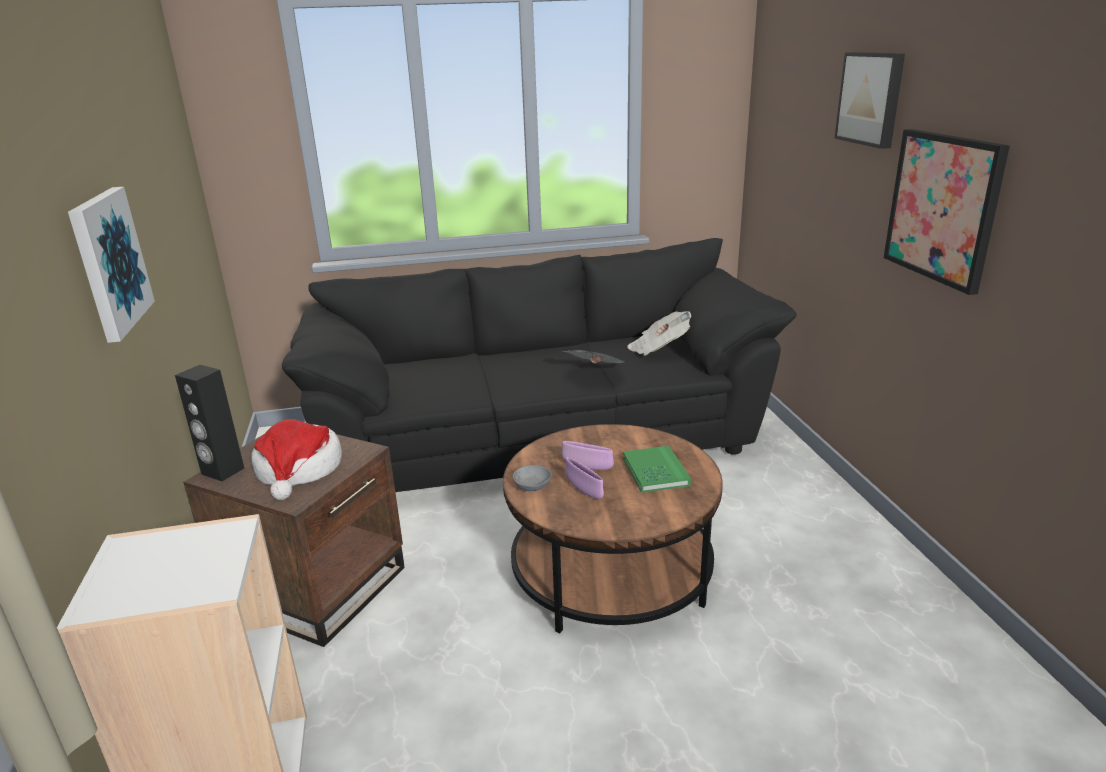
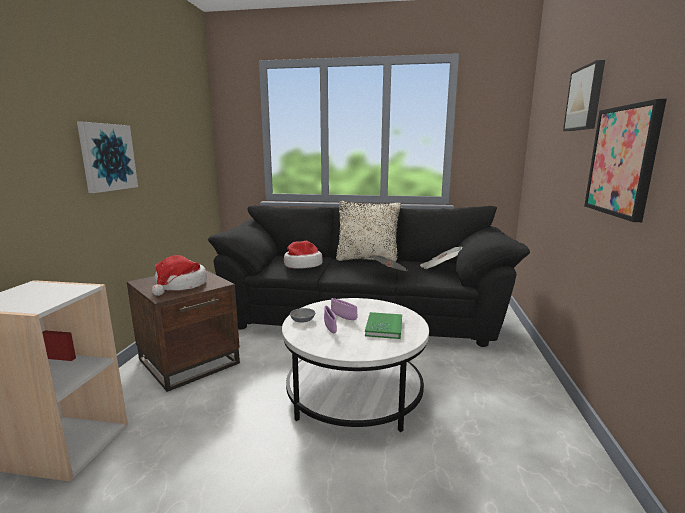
camera: 20 degrees right, 10 degrees down
(222, 471) = (147, 280): black speaker -> none
(448, 380) = (302, 265): none -> hat
(541, 350) = (367, 260): none -> beige pillow
(611, 571) = (354, 394): brown coffee table -> white coffee table

